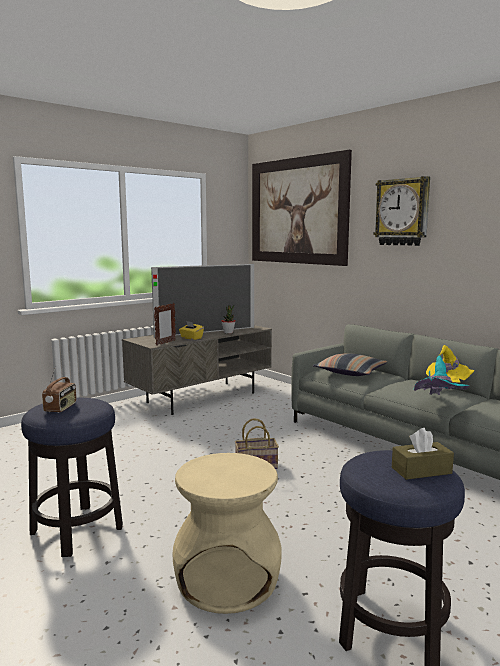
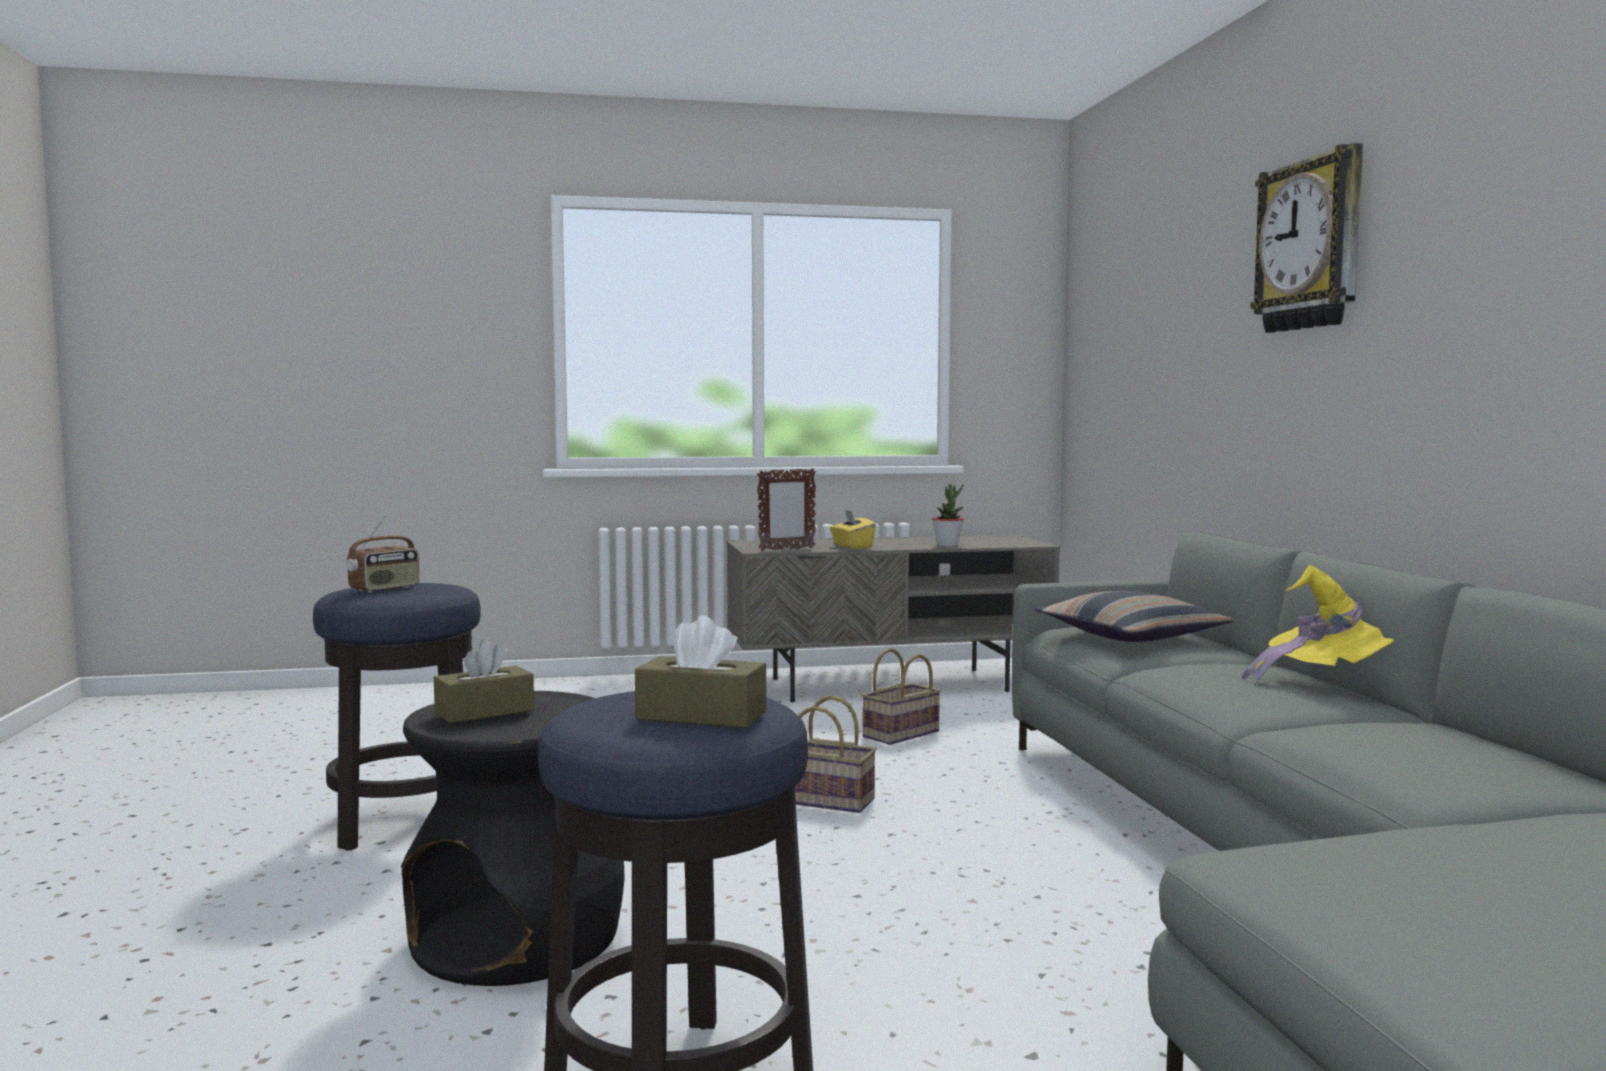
camera: 30 degrees right, 5 degrees down
(206, 332) = (906, 542): television -> none
(213, 475) = (484, 712): none -> brown tissue box
(228, 579) = (519, 940): beige stool -> black stool
(241, 424) = (900, 735): none -> basket
(297, 211) = (1136, 275): picture -> none
(438, 405) = (1213, 705): turquoise hat -> none

